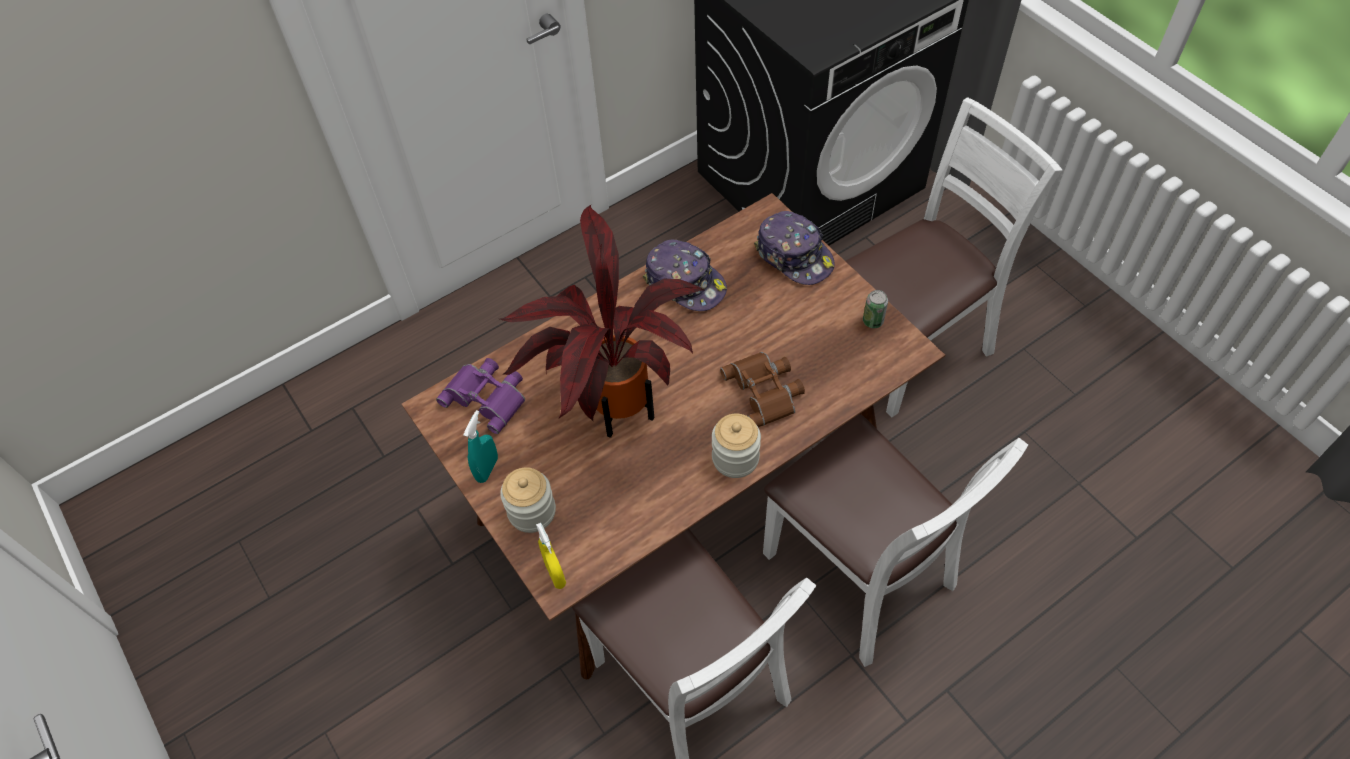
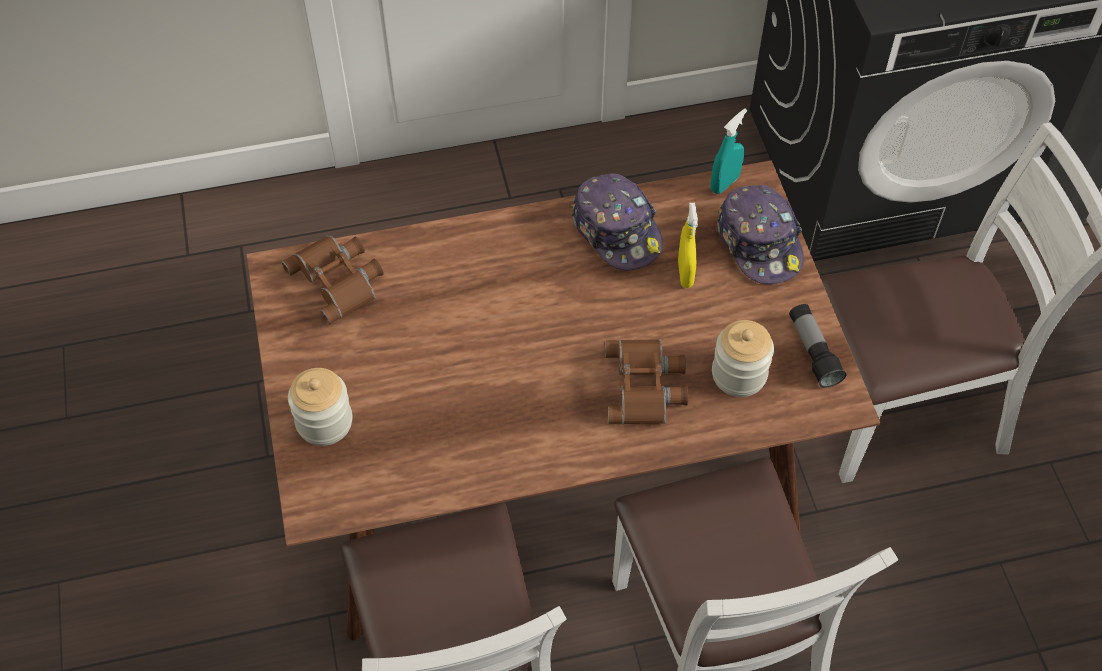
camera: 20 degrees right, 0 degrees up
(487, 469) = (300, 358): turquoise spray bottle -> turquoise spray bottle (724, 183)
(488, 396) = (339, 279): purple binoculars -> brown binoculars
(555, 574) = (316, 498): yellow spray bottle -> yellow spray bottle (685, 274)
(614, 409) = (467, 343): potted plant -> none
(735, 458) = (573, 449): jar -> jar (739, 374)
(873, 321) = (813, 352): can -> flashlight

